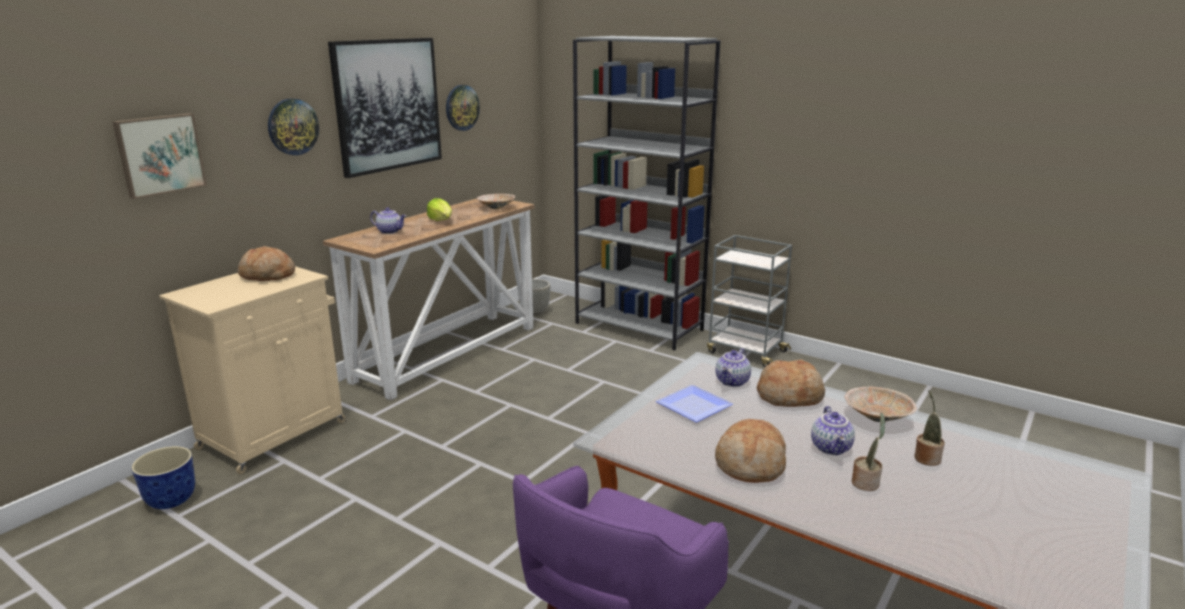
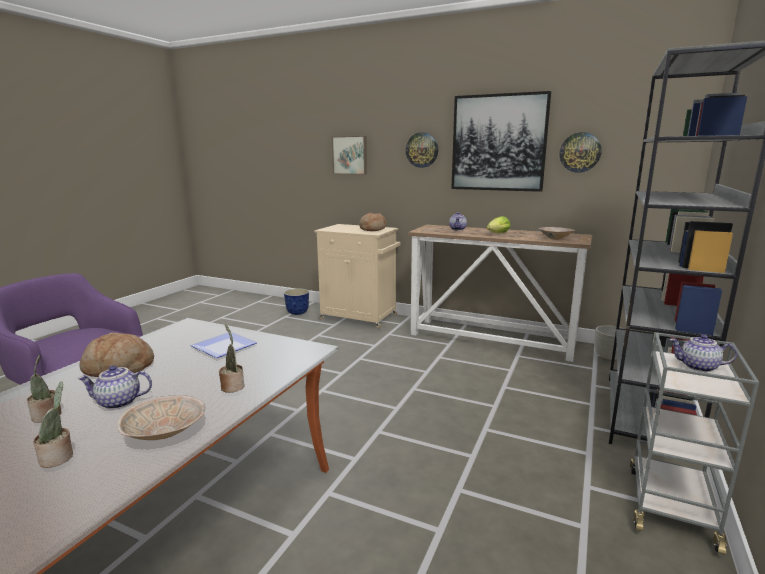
camera: 80 degrees right, 5 degrees down
(733, 382) = (267, 361): teapot -> teapot (698, 367)
(790, 396) = (232, 386): bread -> potted plant

